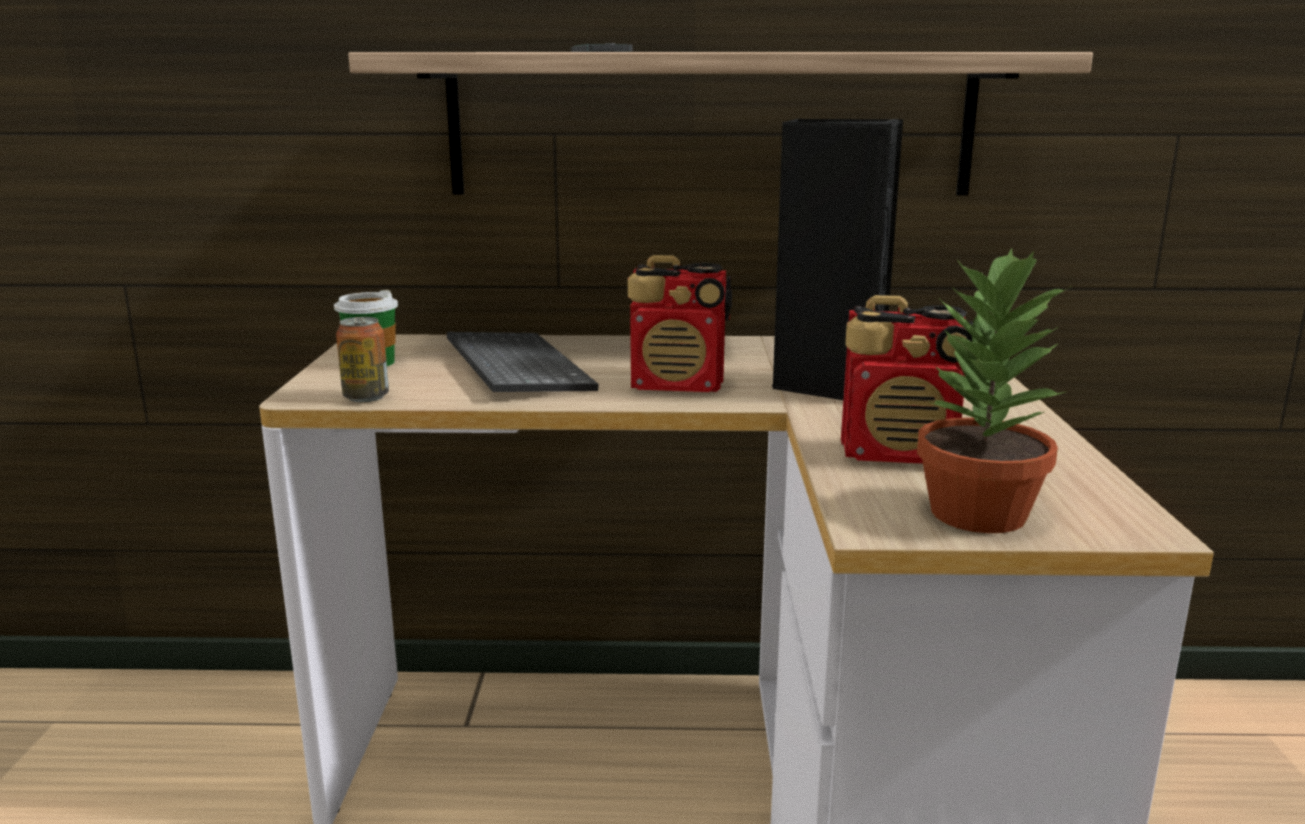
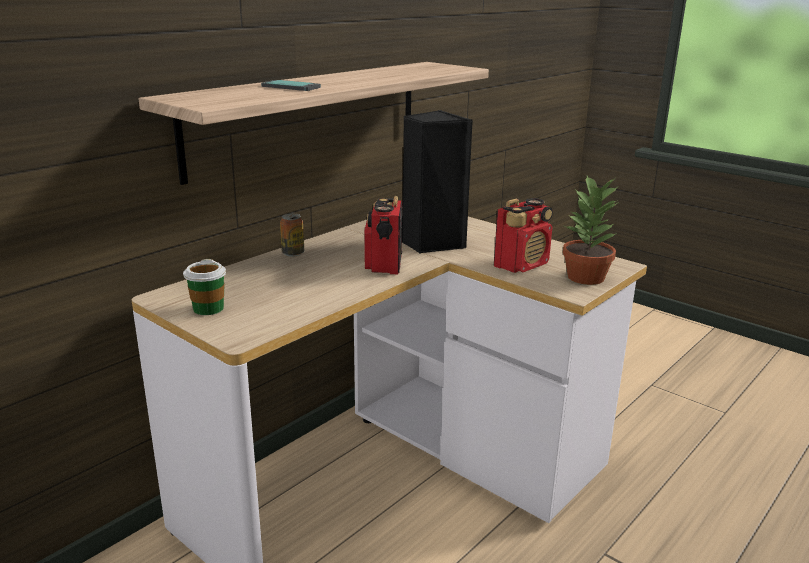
camera: 50 degrees left, 5 degrees up
(366, 397) = (270, 326): can -> can (293, 253)
(512, 367) = (287, 283): keyboard -> none
(678, 386) = (383, 265): radio -> radio turned 135 degrees clockwise

